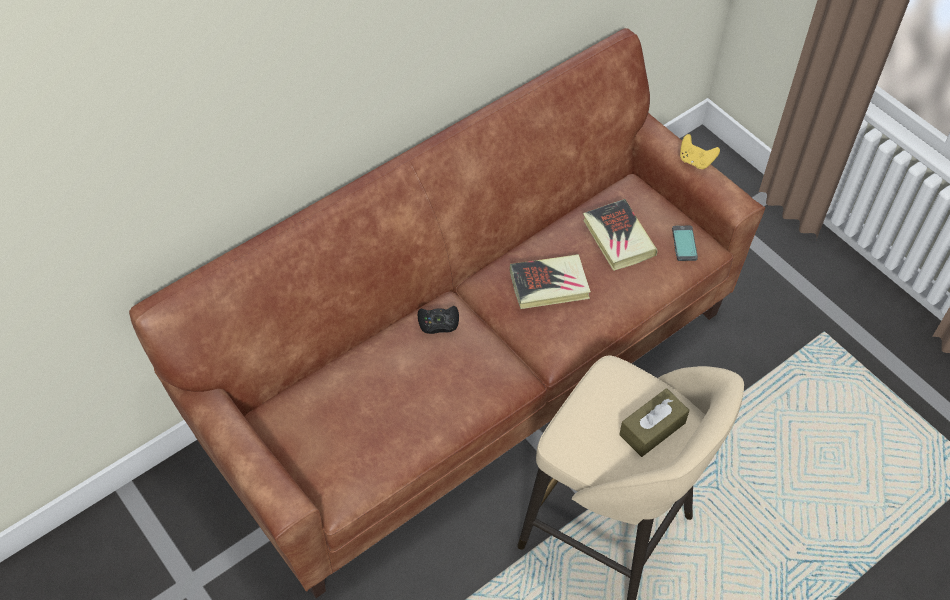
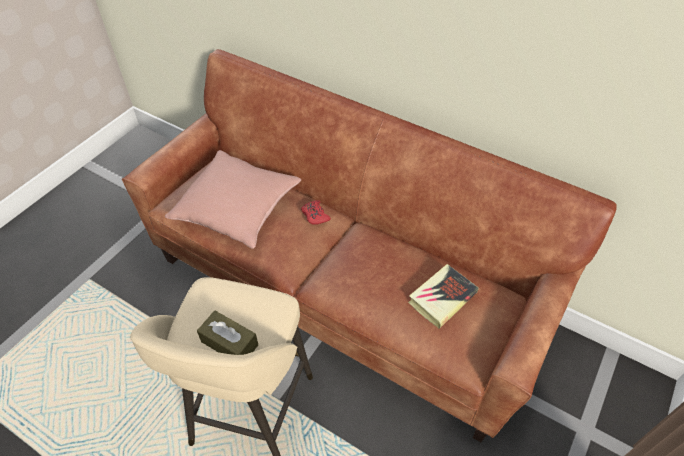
camera: 70 degrees right, 5 degrees down
(388, 408) = (237, 208): none -> pink pillow
(438, 323) = (315, 215): black game controller -> red game controller
(549, 285) = (374, 266): book -> none
(684, 244) = (463, 347): phone -> none
(695, 161) = (542, 321): yellow game controller -> none

